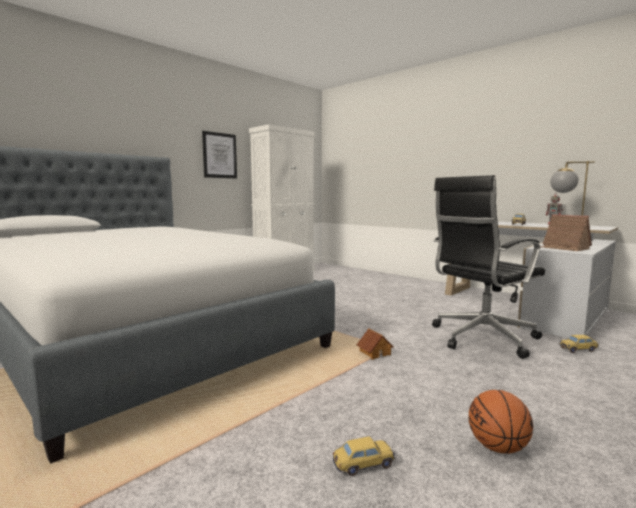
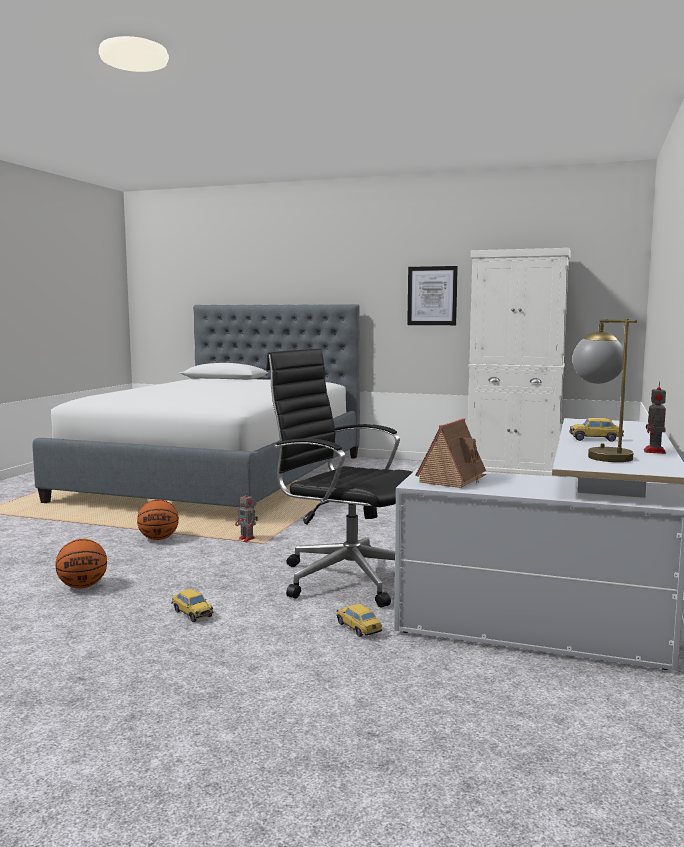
camera: 65 degrees right, 0 degrees up
(343, 389) = (158, 539): none -> basketball
(363, 465) = (52, 555): toy car -> toy car (192, 613)
(374, 353) = (247, 539): toy house -> toy robot

